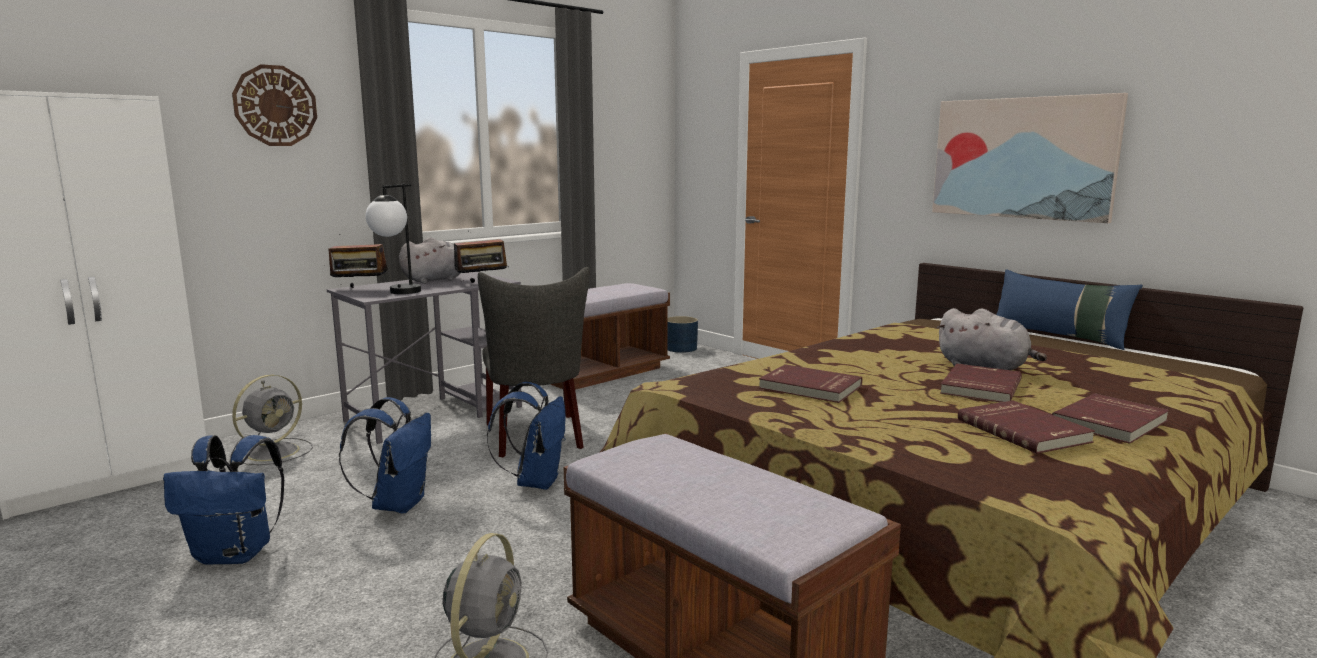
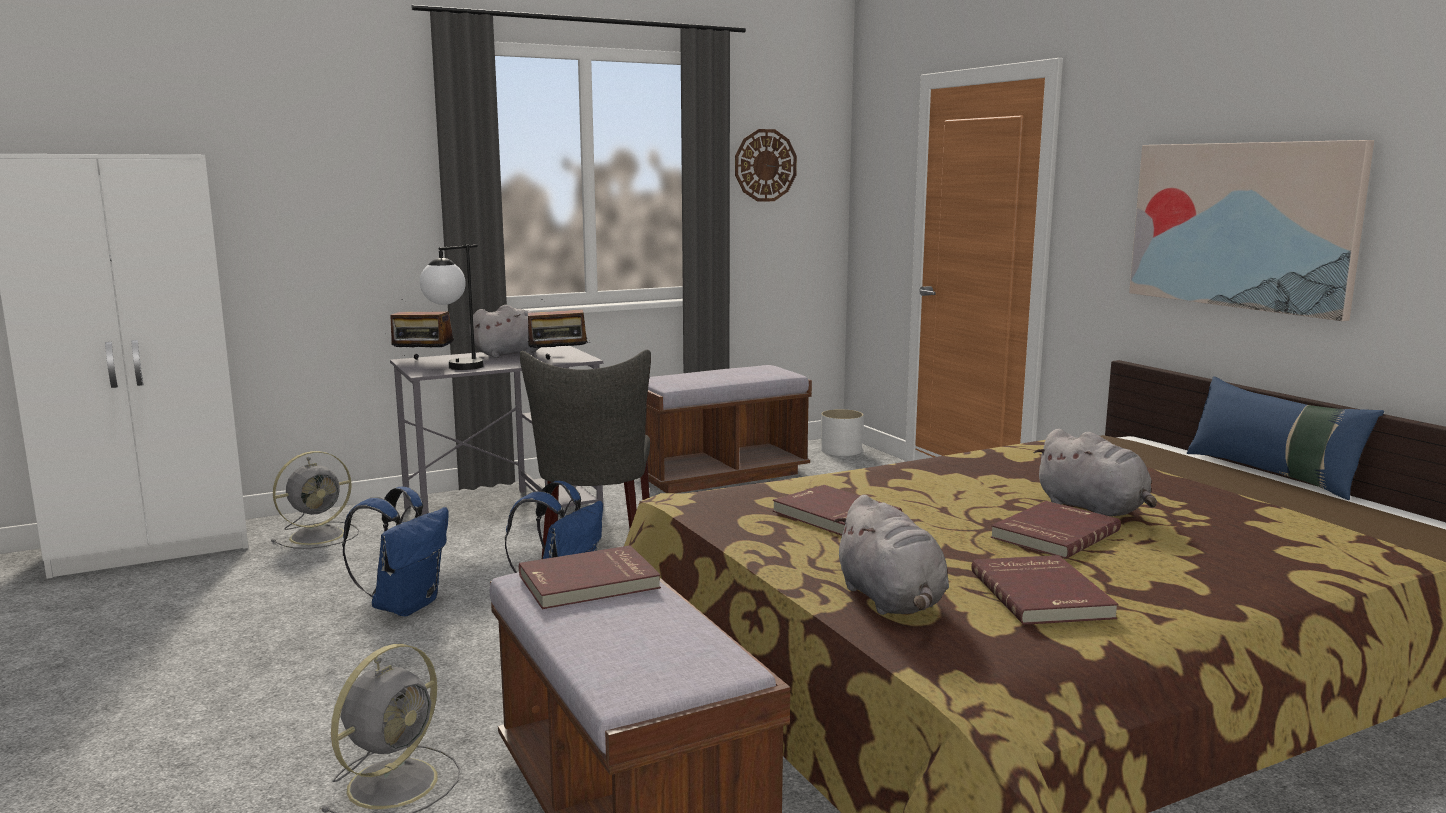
camera: 15 degrees right, 0 degrees up
(236, 554) = (225, 638): blue backpack -> none
(275, 106) = (345, 156): wall clock -> wall clock (765, 165)
(681, 348) = (841, 450): blue planter -> white planter
(924, 446) = (892, 601): none -> grey plush toy
(1111, 422) = (1177, 596): red book -> red book (589, 583)

